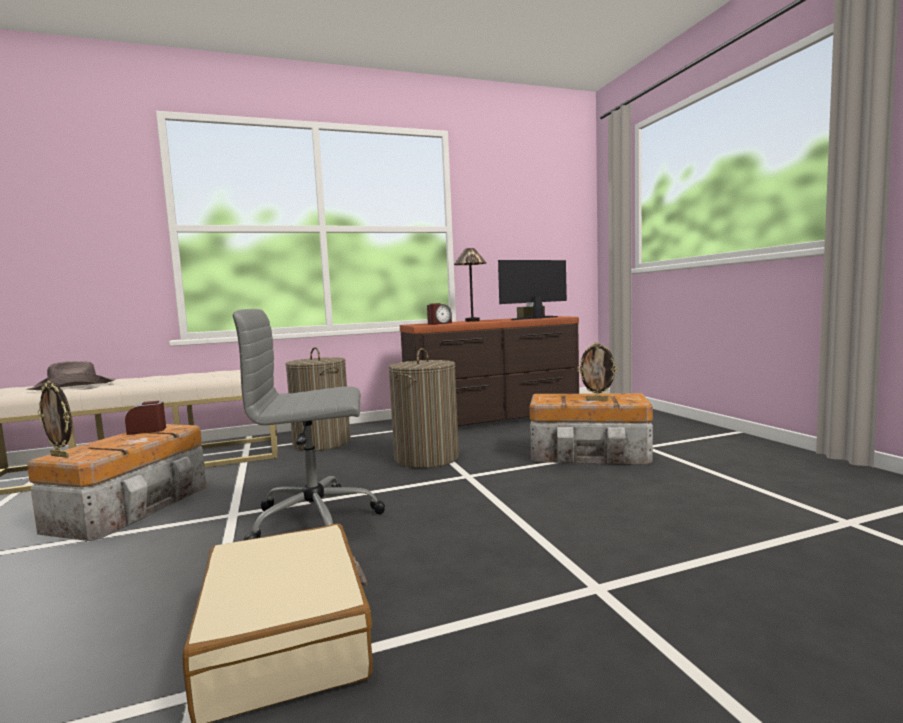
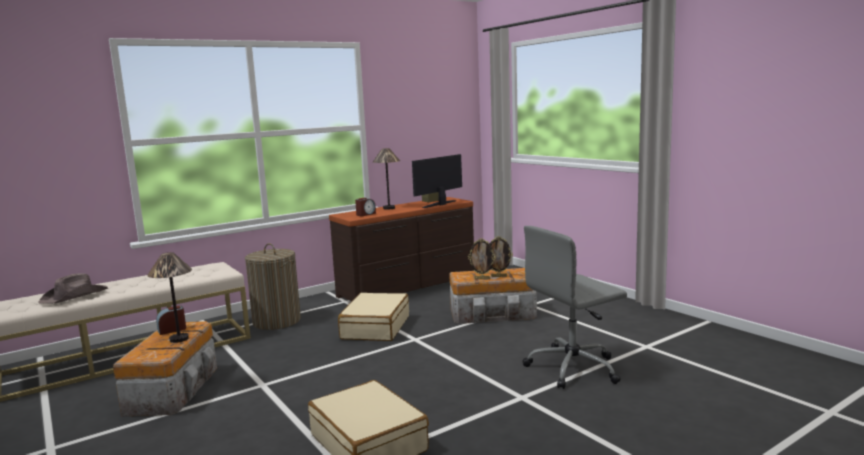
camera: 15 degrees left, 5 degrees up
(61, 456) = (137, 357): picture frame -> picture frame (482, 278)
(136, 440) = (178, 339): none -> table lamp
(317, 520) = (330, 381): grey office chair -> grey office chair (574, 368)
(426, 458) = (375, 327): laundry basket -> beige suitcase

